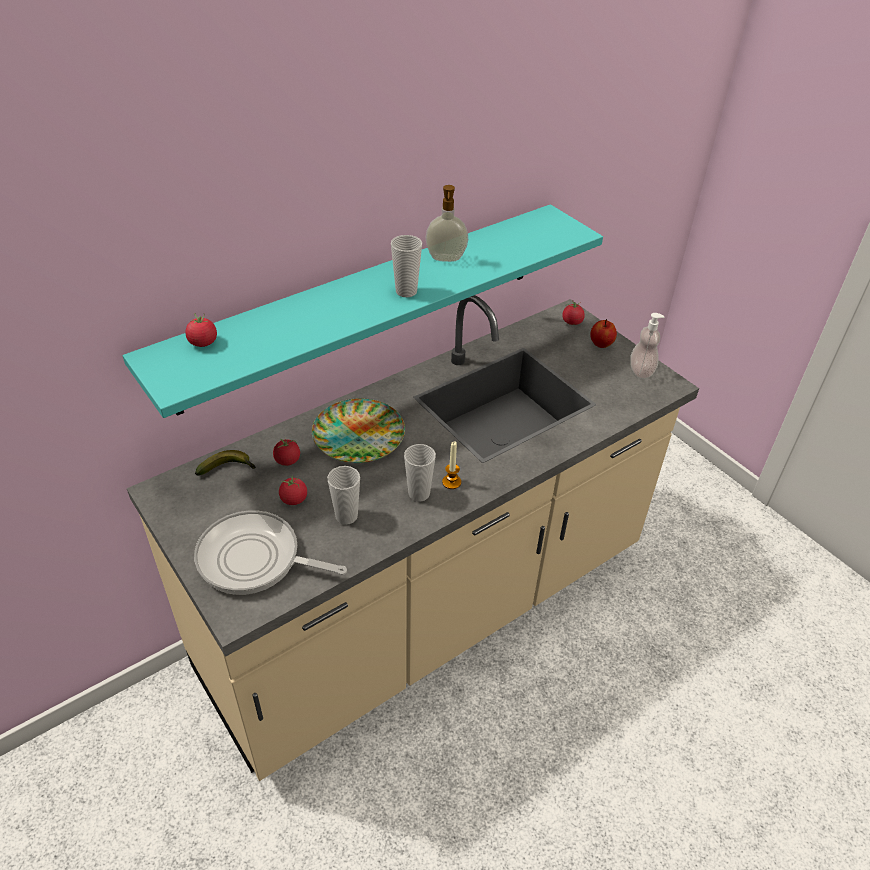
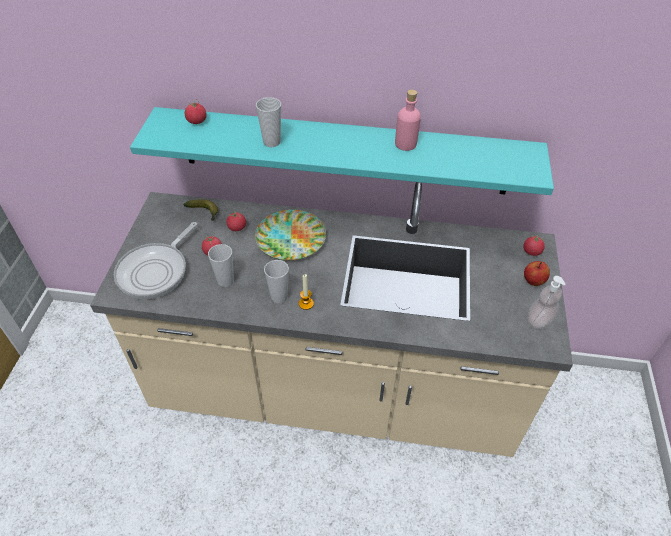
camera: 45 degrees right, 5 degrees up
(255, 559) = (156, 271): frying pan -> frying pan turned 120 degrees counterclockwise
(406, 291) = (347, 152): cup -> cup (271, 142)
(446, 259) = (405, 144): soap dispenser -> pink bottle

